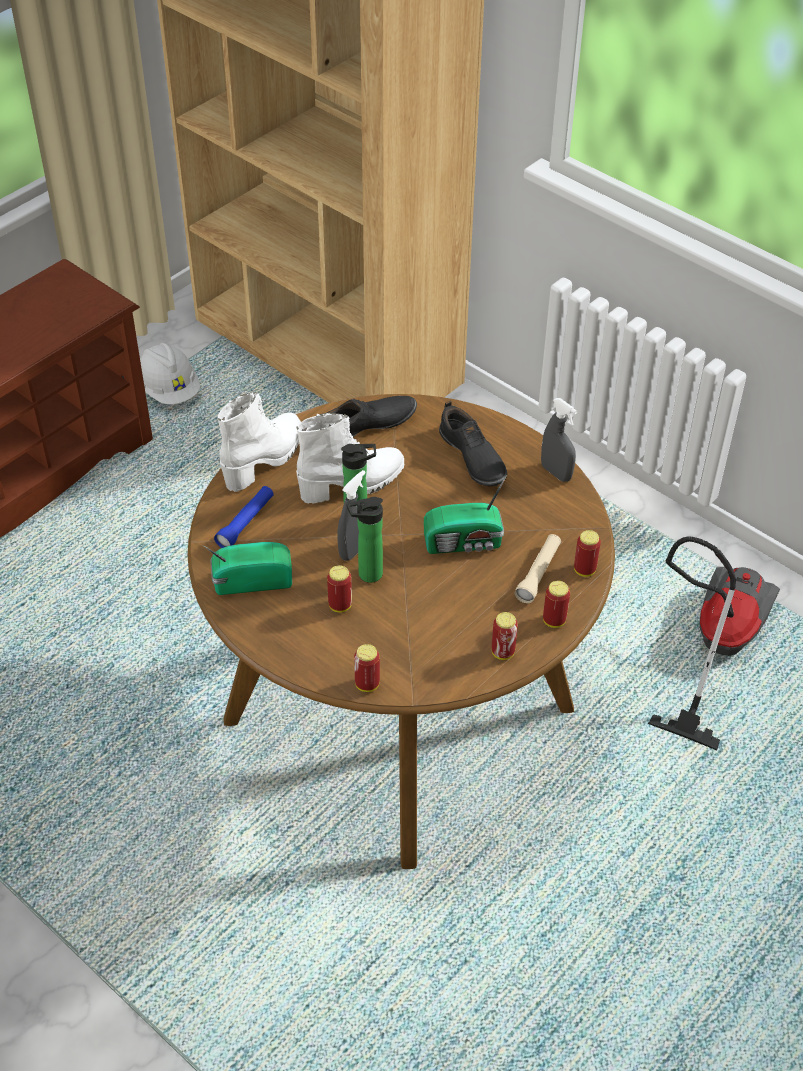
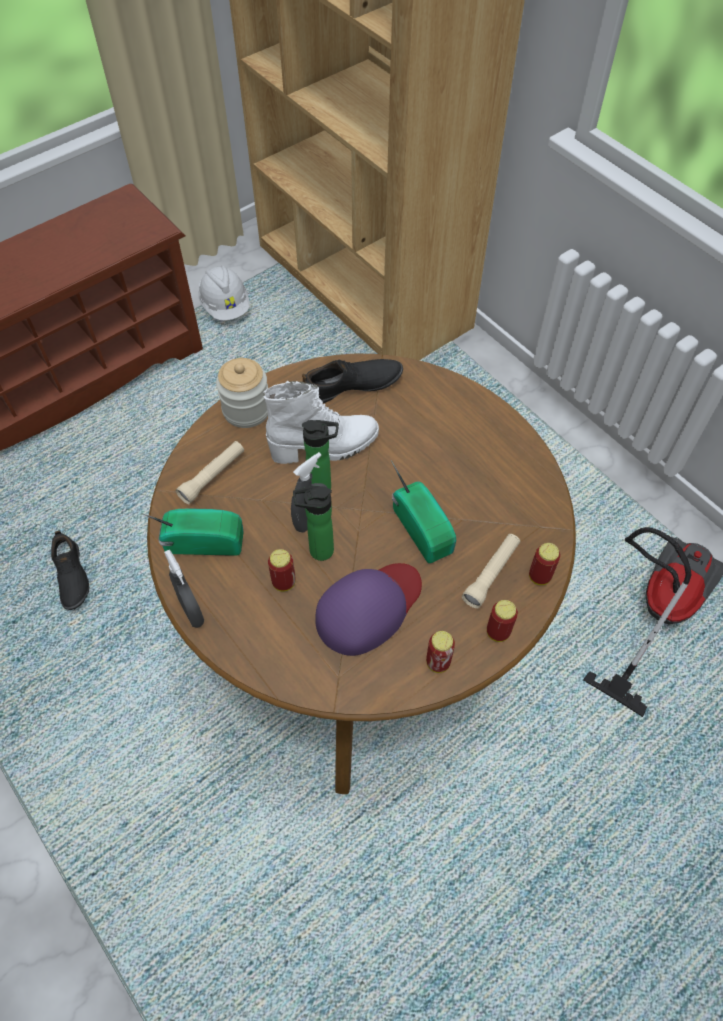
camera: 10 degrees right, 10 degrees up
(246, 523) = (213, 476): blue flashlight -> beige flashlight
(265, 459) = (246, 410): white boot -> jar
(367, 684) = (291, 680): can -> none
(427, 616) = (368, 608): none -> purple cap
(465, 543) = (423, 528): radio -> radio turned 120 degrees counterclockwise
(472, 458) = (447, 433): black shoe -> black shoe (71, 577)
(556, 473) = (529, 460): grey spray bottle -> grey spray bottle (192, 612)

